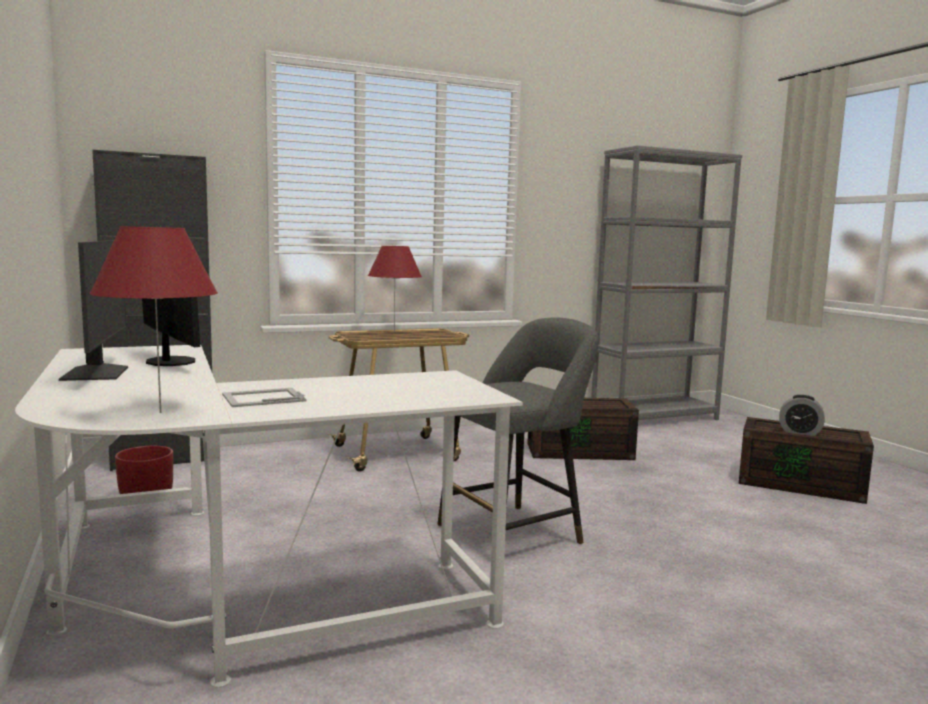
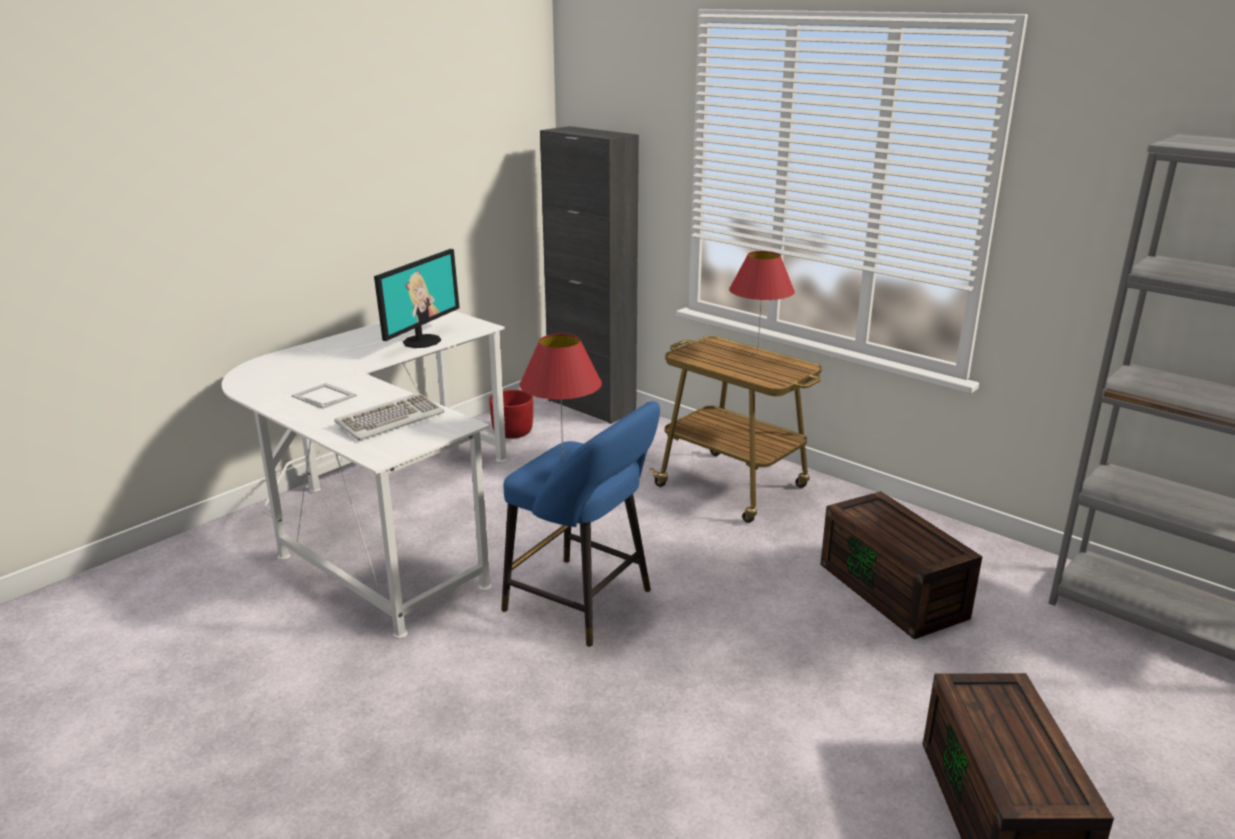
camera: 65 degrees right, 15 degrees up
(97, 373) = (362, 340): monitor -> none
(160, 412) = (266, 386): red table lamp -> red table lamp (562, 460)
(391, 387) = (390, 420): none -> keyboard
(515, 532) = (584, 603): grey stool -> blue stool
(800, 432) = (987, 731): alarm clock -> none

